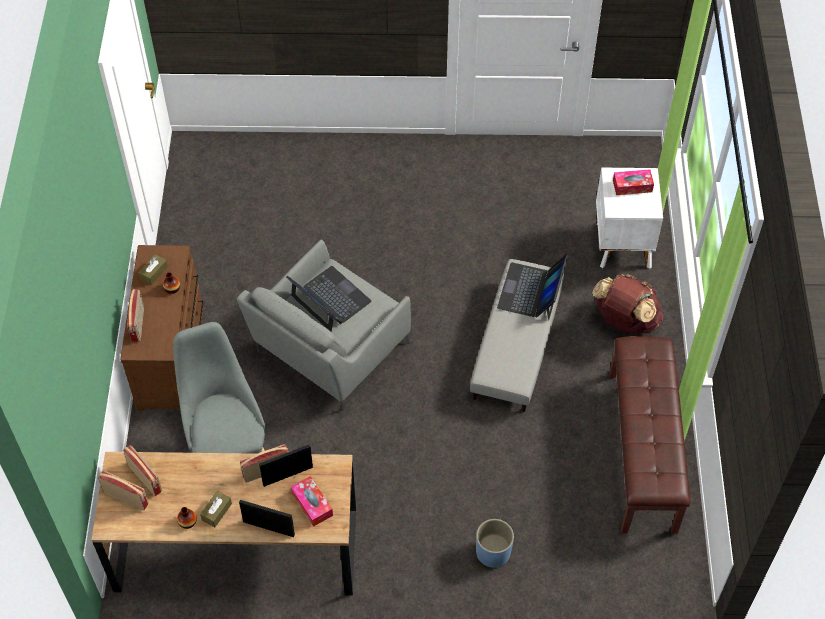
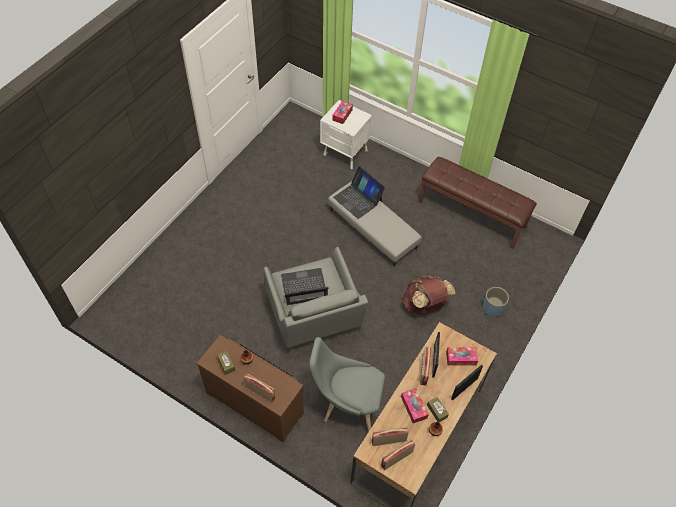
camera: 60 degrees left, 0 degrees up
(206, 484) = (414, 407): none -> tissue box
(624, 321) = (391, 178): brown backpack -> brown backpack (424, 305)

